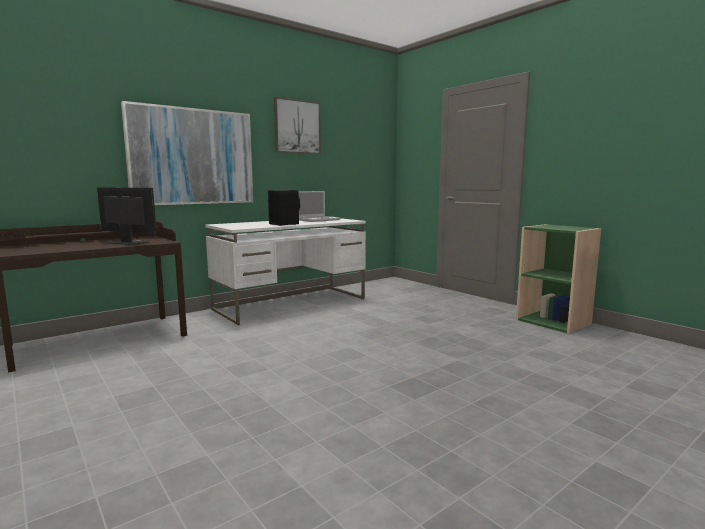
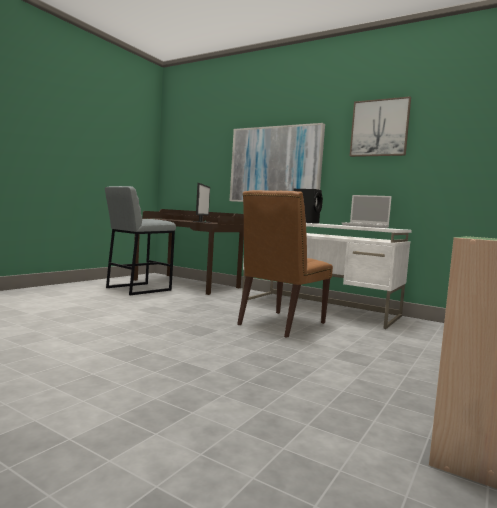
camera: 70 degrees right, 5 degrees down
(99, 372) = (137, 289): none -> grey stool
(336, 323) = (282, 323): none -> brown chair

